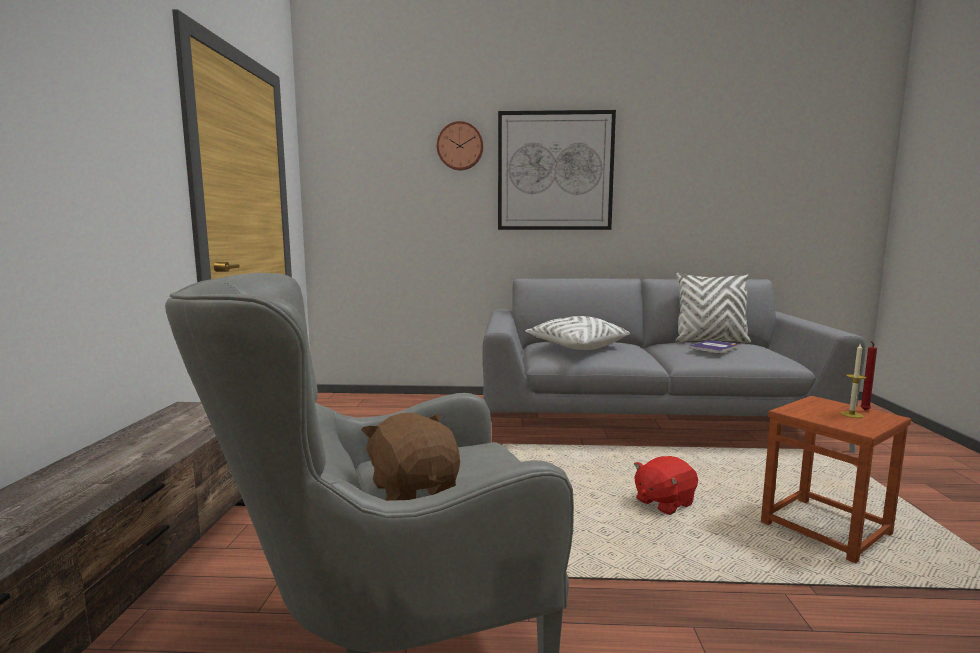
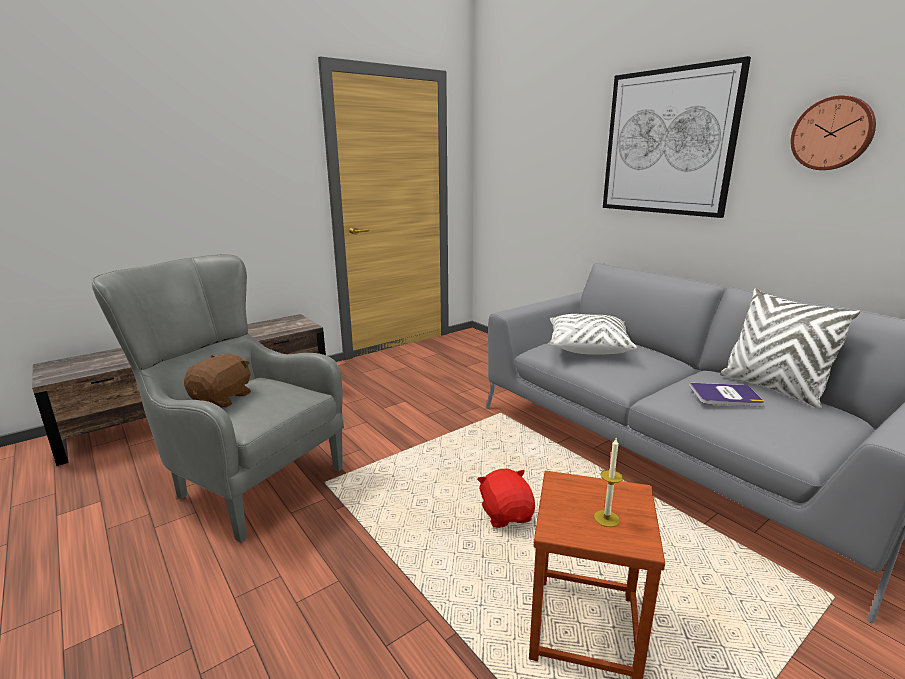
camera: 50 degrees right, 10 degrees up
(460, 146) = (581, 118): wall clock -> wall clock (832, 133)
(663, 502) = (506, 514): red plush toy -> red plush toy turned 60 degrees clockwise
(864, 410) = (639, 525): red candle -> none

